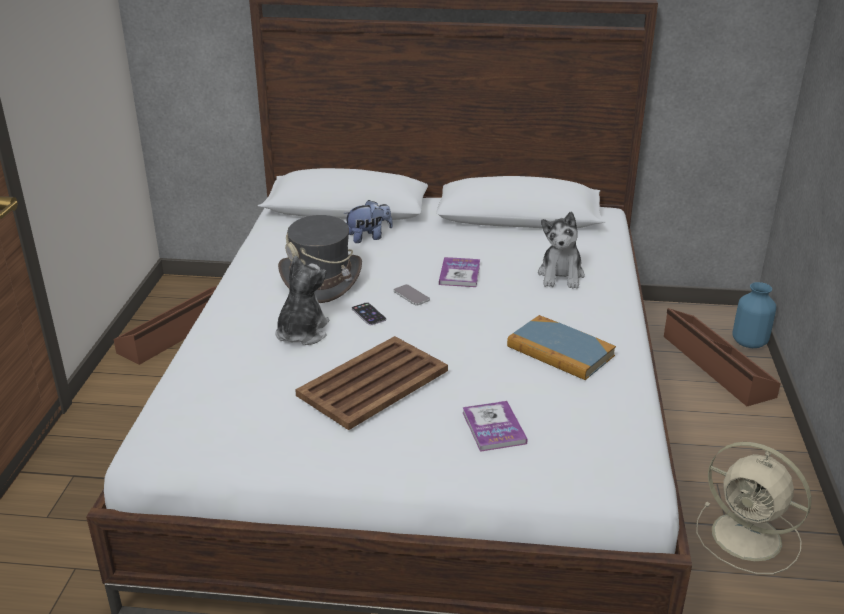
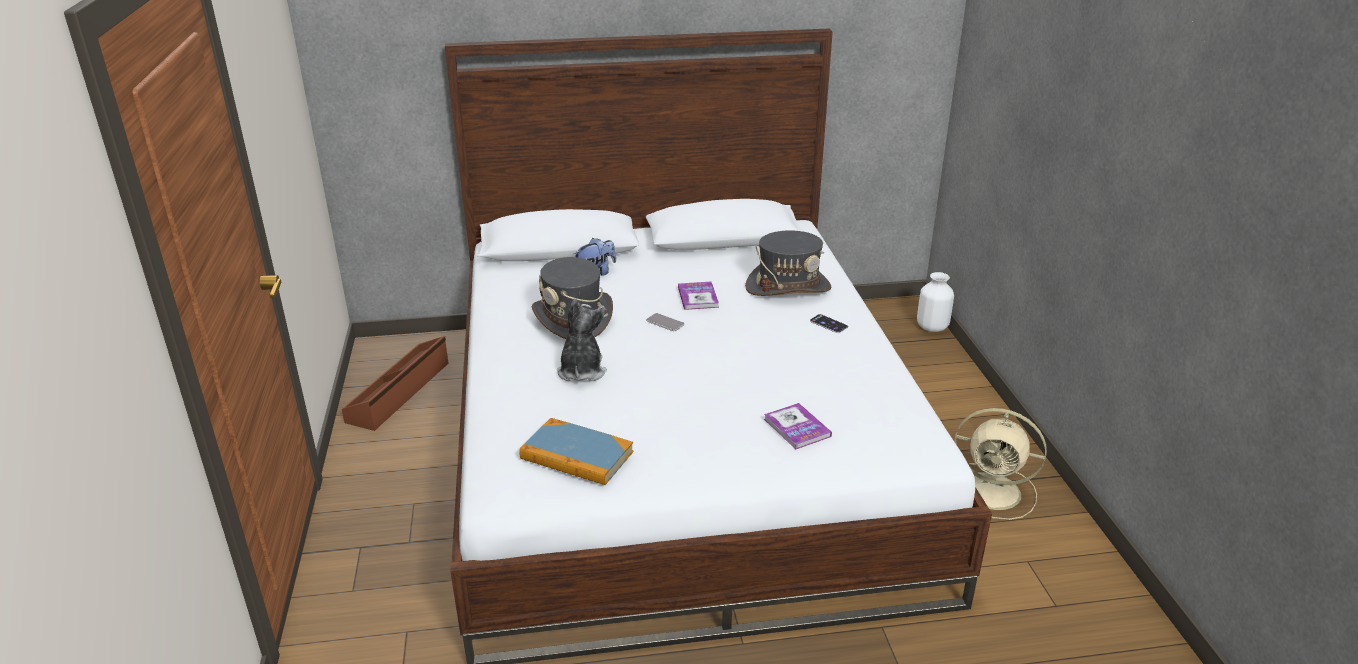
camera: 15 degrees left, 0 degrees up
(368, 314) = (635, 345): phone -> phone (828, 324)
(374, 382) = (674, 405): brown tray -> none
(560, 351) = (820, 354): book -> book (576, 455)
(561, 275) = (788, 287): plush toy -> grey hat
(715, 366) = (912, 351): brown storage box -> none
(750, 342) = (932, 327): blue vase -> white vase

